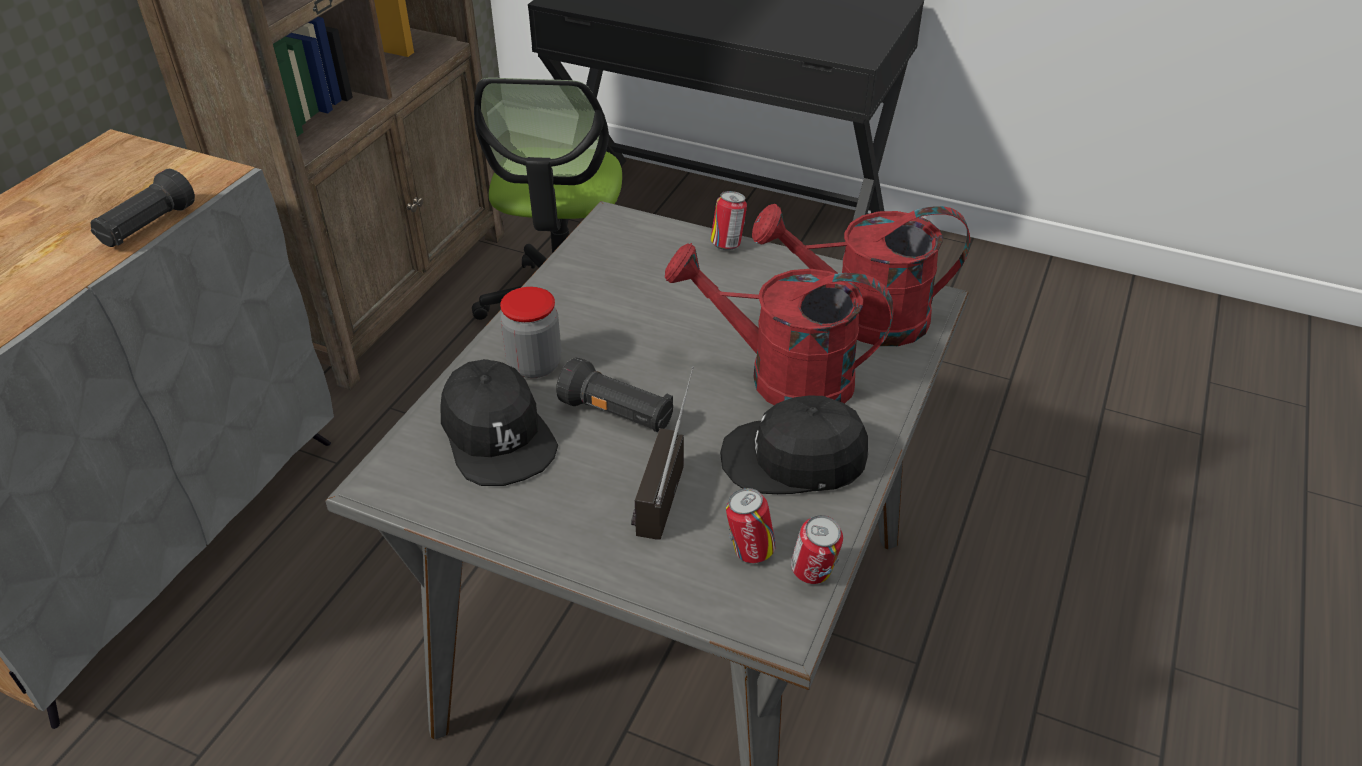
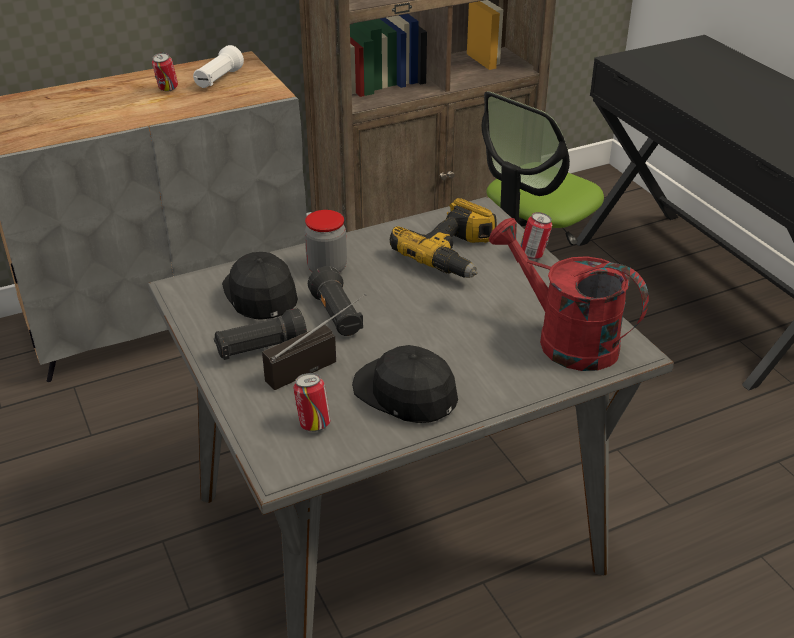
camera: 40 degrees right, 5 degrees down
(113, 184) = (218, 80): none -> white flashlight
(148, 227) = (208, 107): black flashlight -> black flashlight (261, 349)
(497, 436) = (261, 294): black cap -> black cap turned 150 degrees clockwise
(650, 281) = (454, 254): none -> power drill
(782, 377) = (461, 346): red watering can -> none
(813, 574) = (332, 456): can -> can (167, 90)

